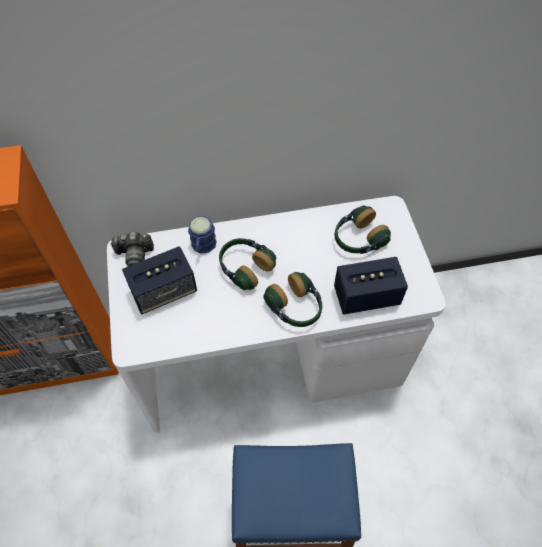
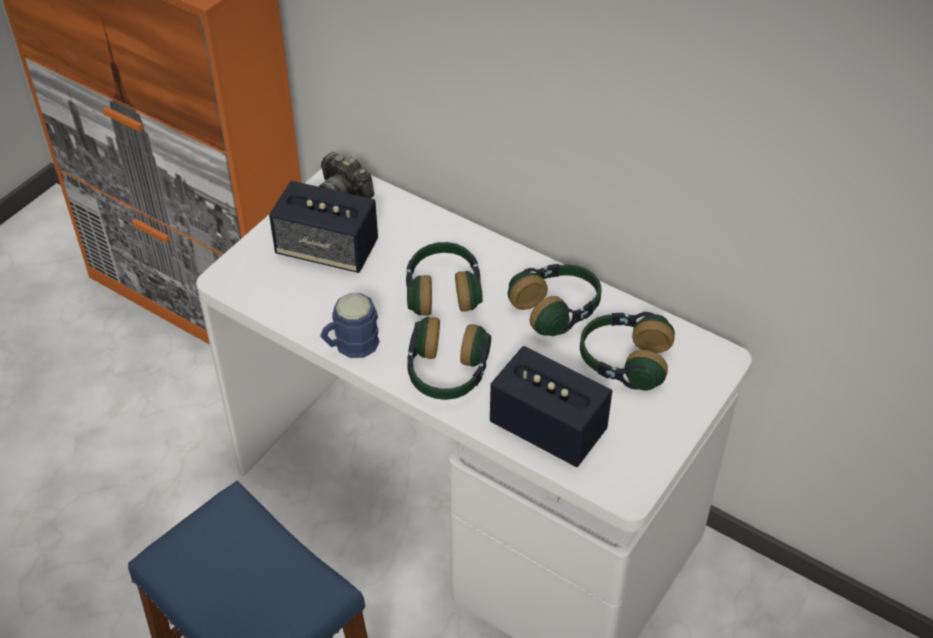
camera: 45 degrees right, 10 degrees down
(202, 247) = (424, 236): blue mug -> blue mug (350, 346)
(304, 237) = (557, 310): none -> headphones

